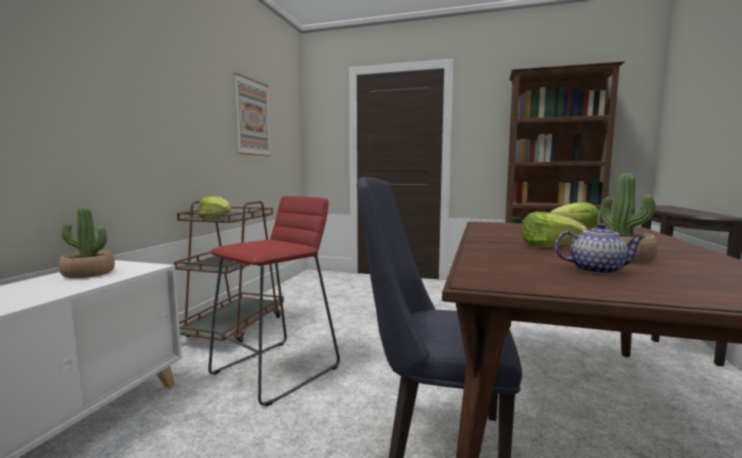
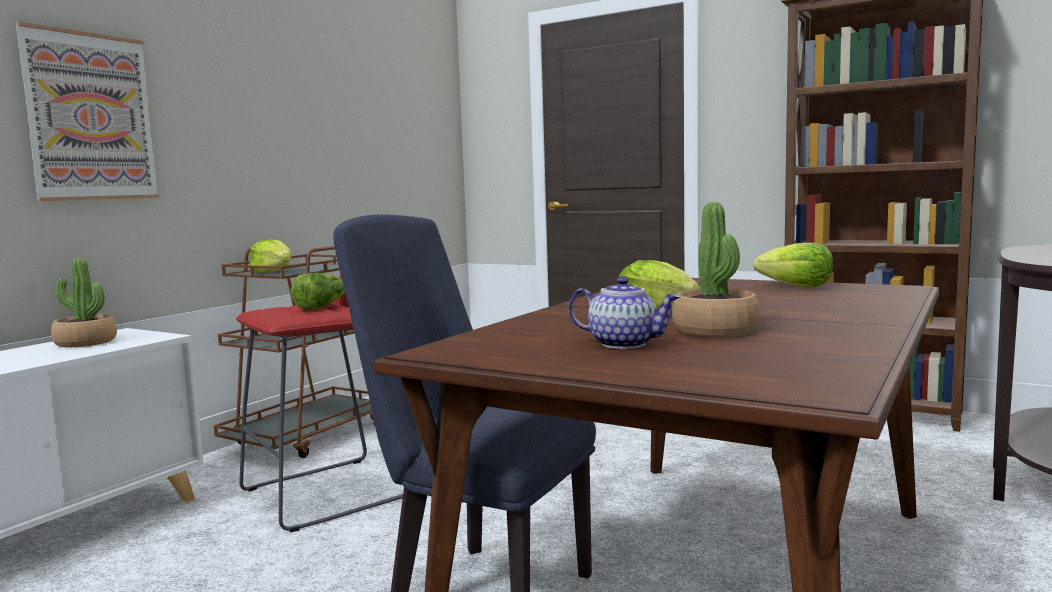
camera: 15 degrees right, 0 degrees up
(252, 118) = (355, 114): picture -> picture (90, 117)
(273, 242) = (321, 307): none -> lettuce

